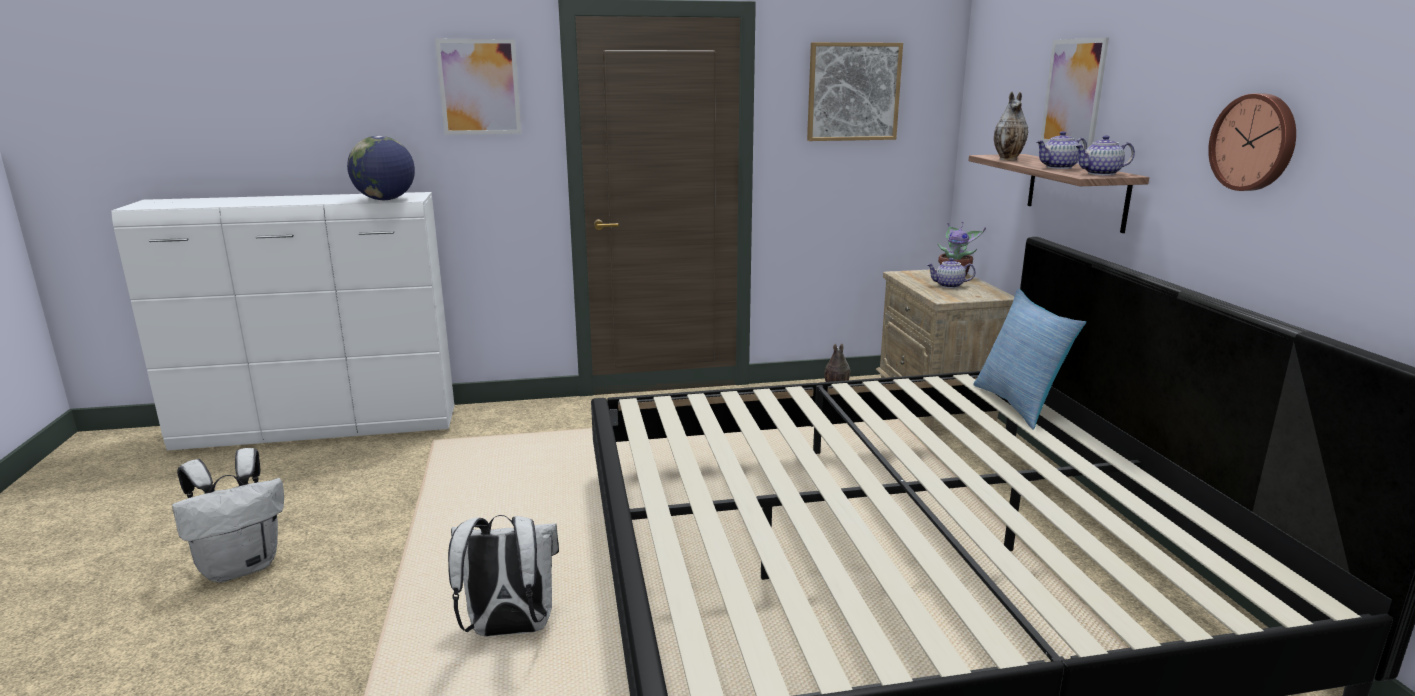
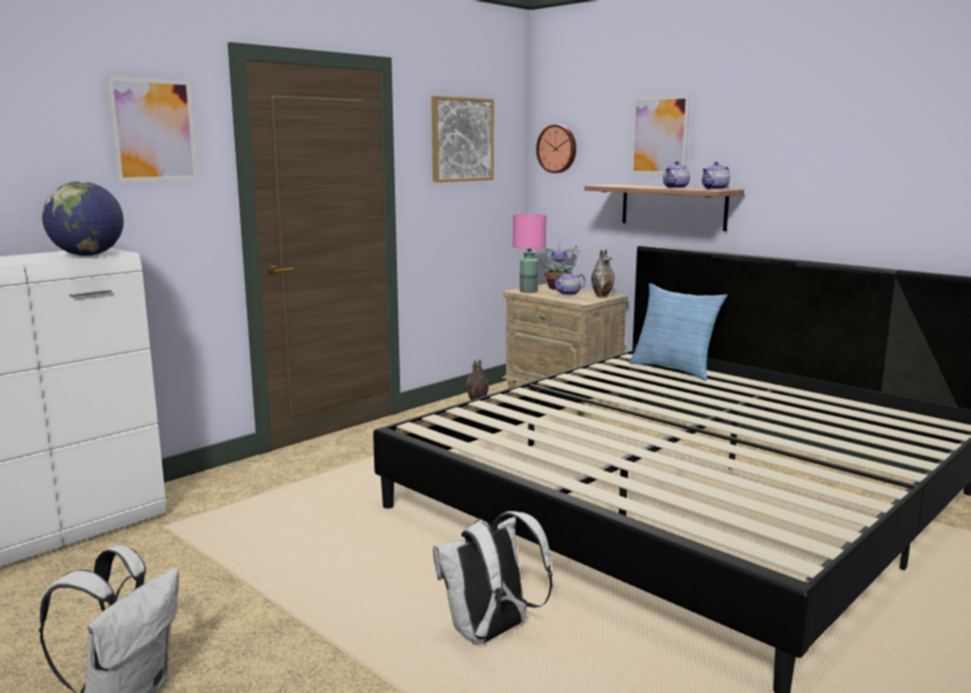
camera: 35 degrees left, 5 degrees down
(910, 276) = (528, 291): none -> pink table lamp
(1008, 159) = (623, 186): vase -> vase (602, 296)
(1255, 142) = (831, 159): wall clock -> wall clock (557, 149)

